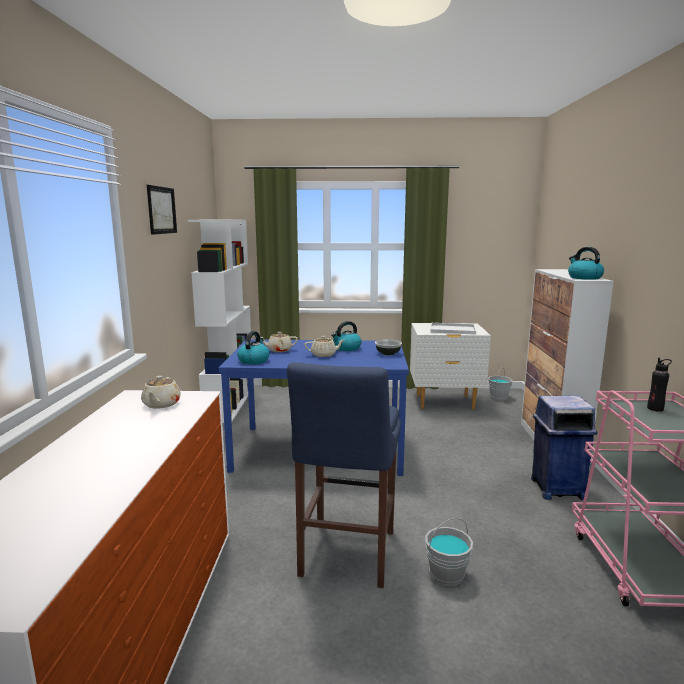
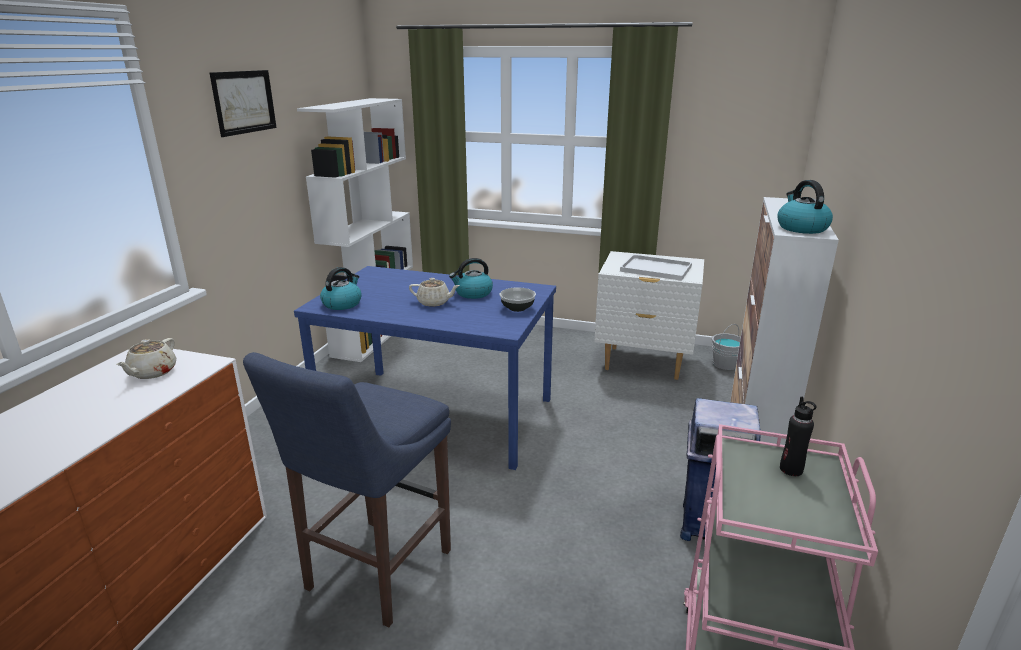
camera: 15 degrees right, 10 degrees up
(279, 350) = (387, 289): beige teapot -> none
(447, 574) = (476, 625): grey bucket -> none

